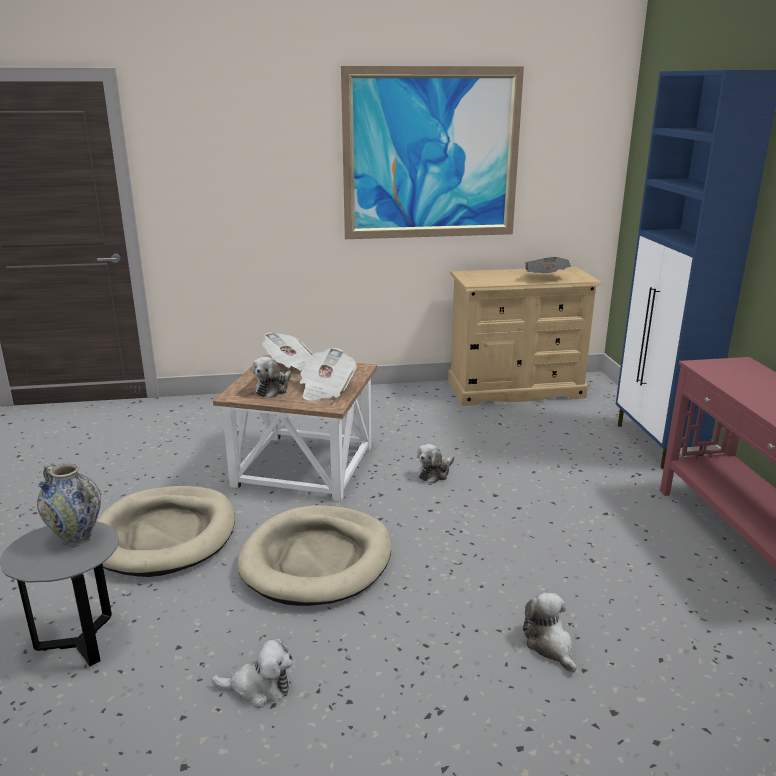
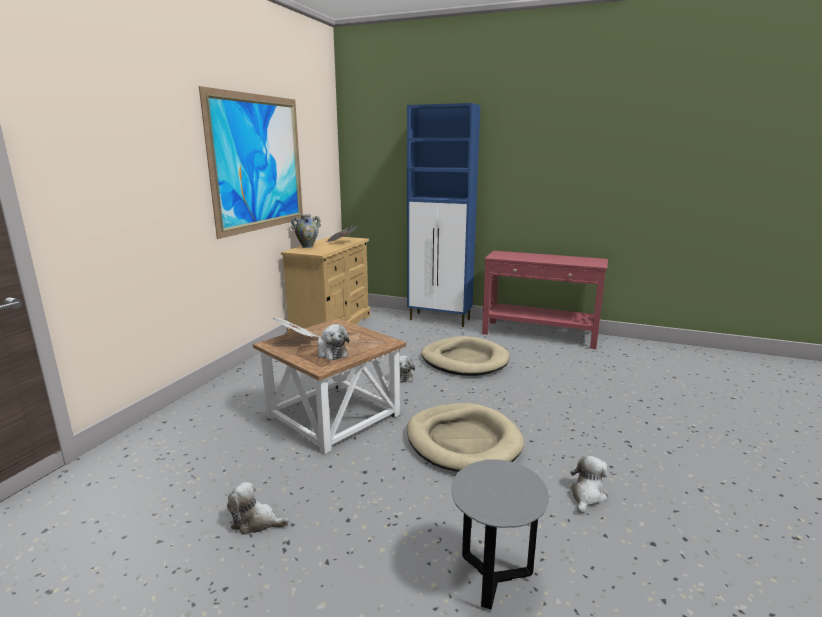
camera: 60 degrees left, 5 degrees down
(77, 538) = (488, 479): vase -> vase (307, 246)
(165, 535) = (366, 502): beige dog bed -> beige dog bed (464, 360)
(326, 390) = (359, 338): newspaper -> none
(550, 645) = (588, 398): plush toy -> plush toy (256, 522)

